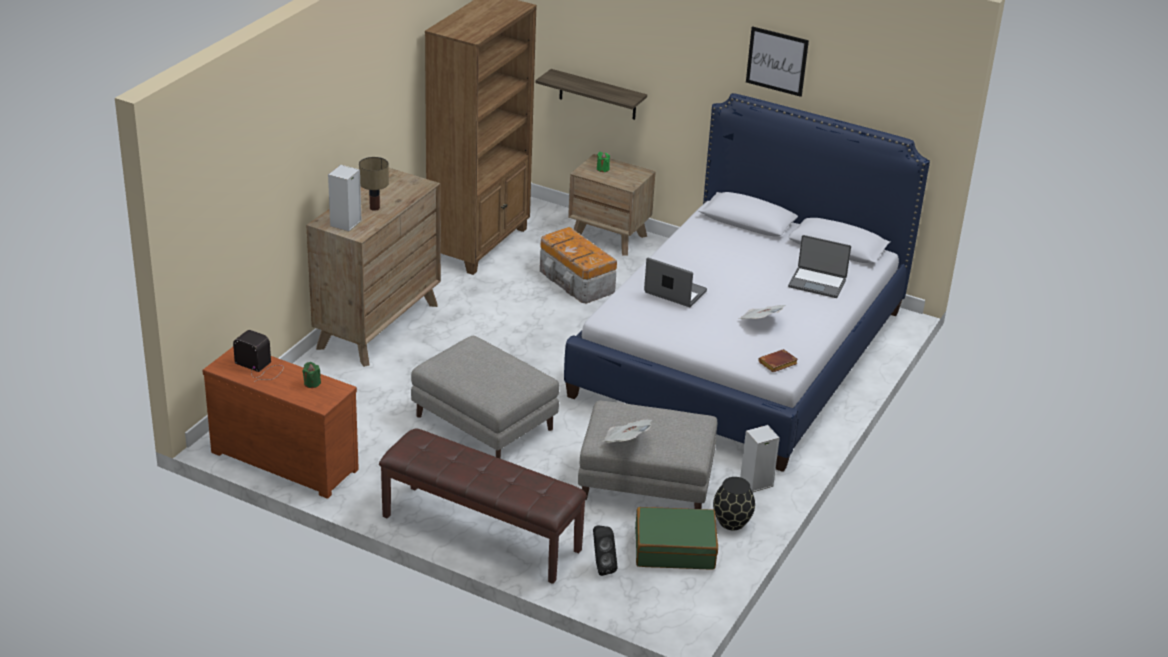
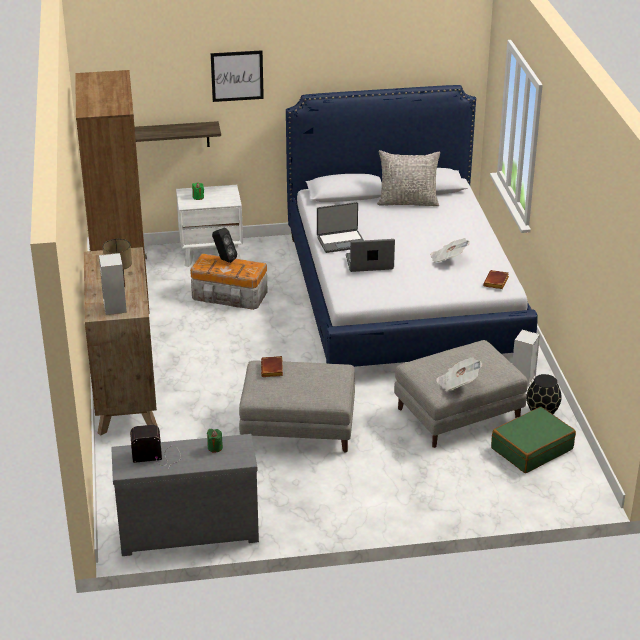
camera: 35 degrees left, 0 degrees up
(286, 459) = (188, 529): brown dresser -> grey dresser
(476, 350) = (273, 370): none -> brown book
(480, 533) = (398, 507): brown bench -> none
(601, 567) = (504, 486): black speaker -> black speaker (224, 260)
(609, 237) = (211, 253): brown nightstand -> white nightstand
(777, 61) = (333, 56): picture -> picture (237, 76)
(799, 252) = (408, 202): none -> grey pillow
(817, 283) = (446, 217): laptop -> laptop (341, 242)

